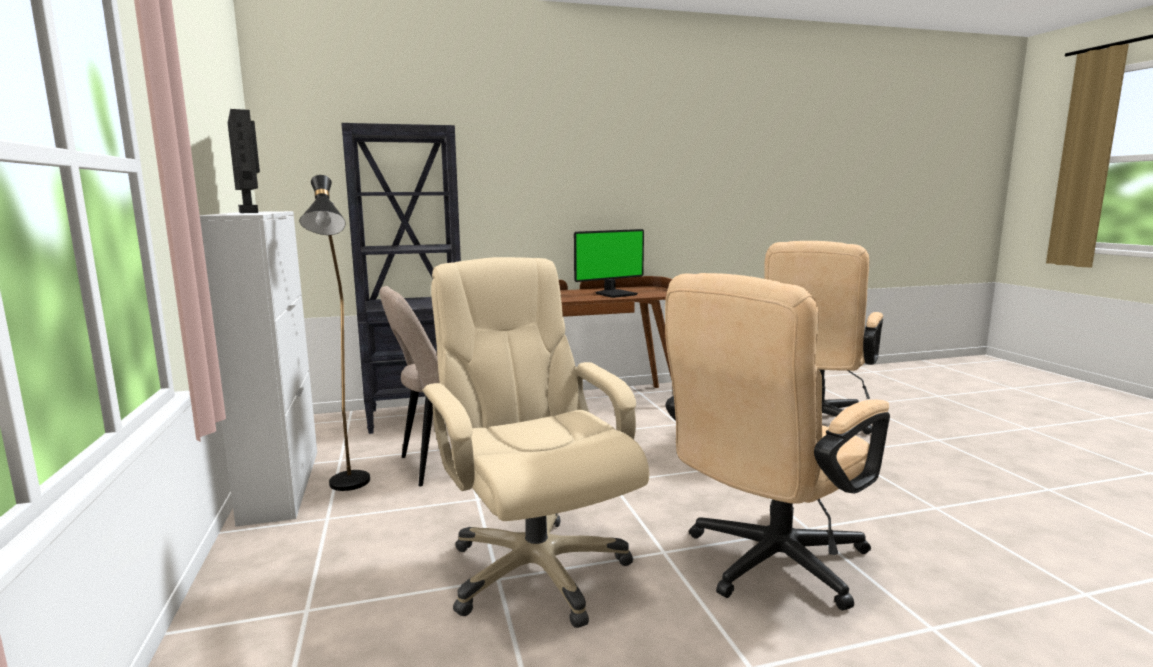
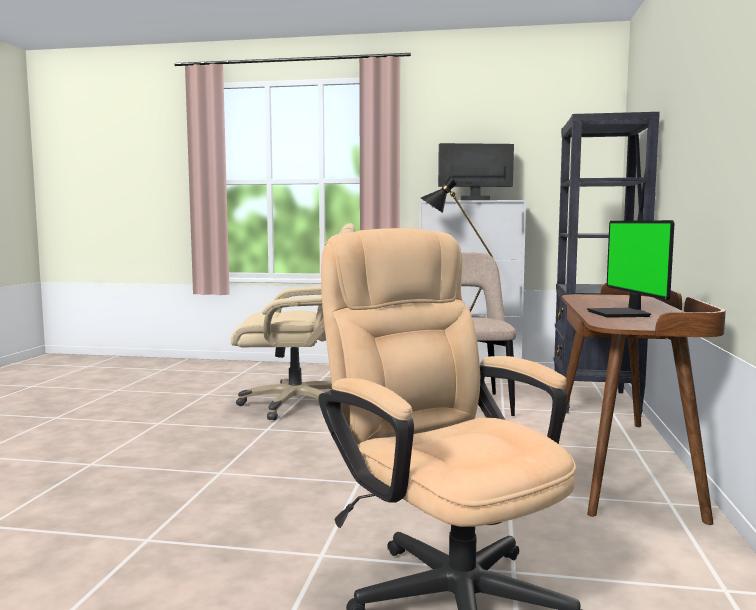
camera: 115 degrees right, 5 degrees down
(766, 565) = (209, 447): beige office chair -> none

